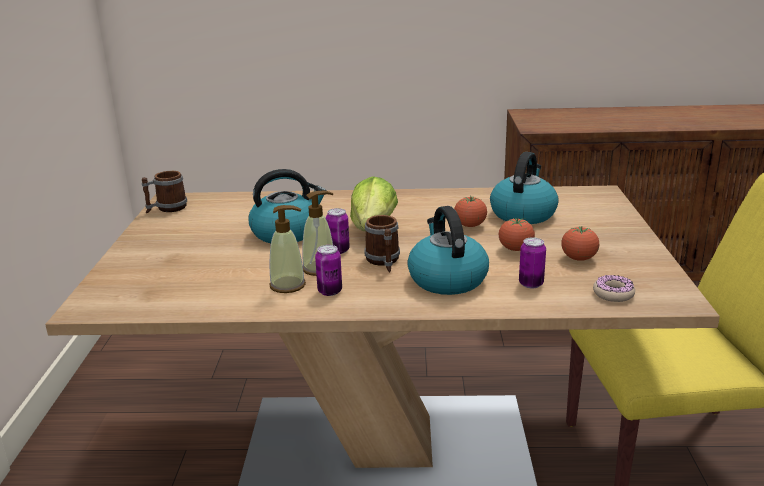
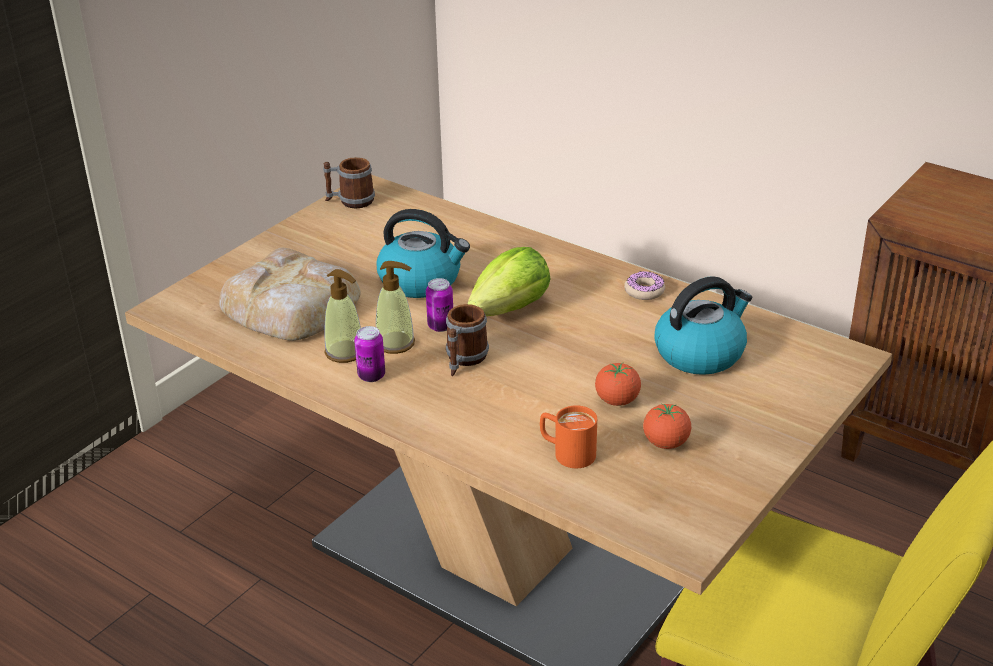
camera: 35 degrees right, 10 degrees up
(203, 274) = (292, 306): none -> bread
(446, 279) = (494, 409): kettle -> none
(470, 225) = (616, 346): tomato -> none
(531, 284) = (566, 452): can -> orange mug
(613, 294) = (631, 504): donut -> donut (644, 291)

